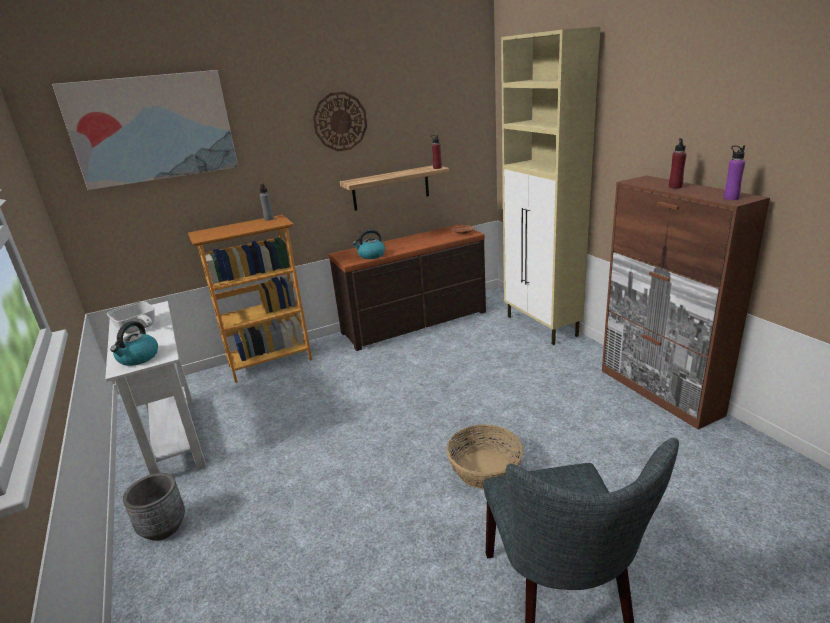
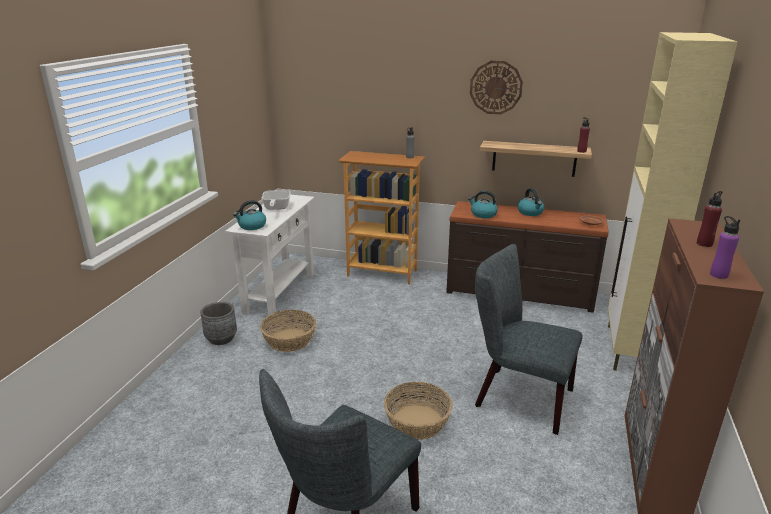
camera: 40 degrees right, 0 degrees up
(153, 128) = (345, 68): picture -> none
(256, 477) = (289, 340): none -> basket
(406, 241) = (530, 212): none -> kettle
(524, 400) = (517, 396): none -> grey chair

